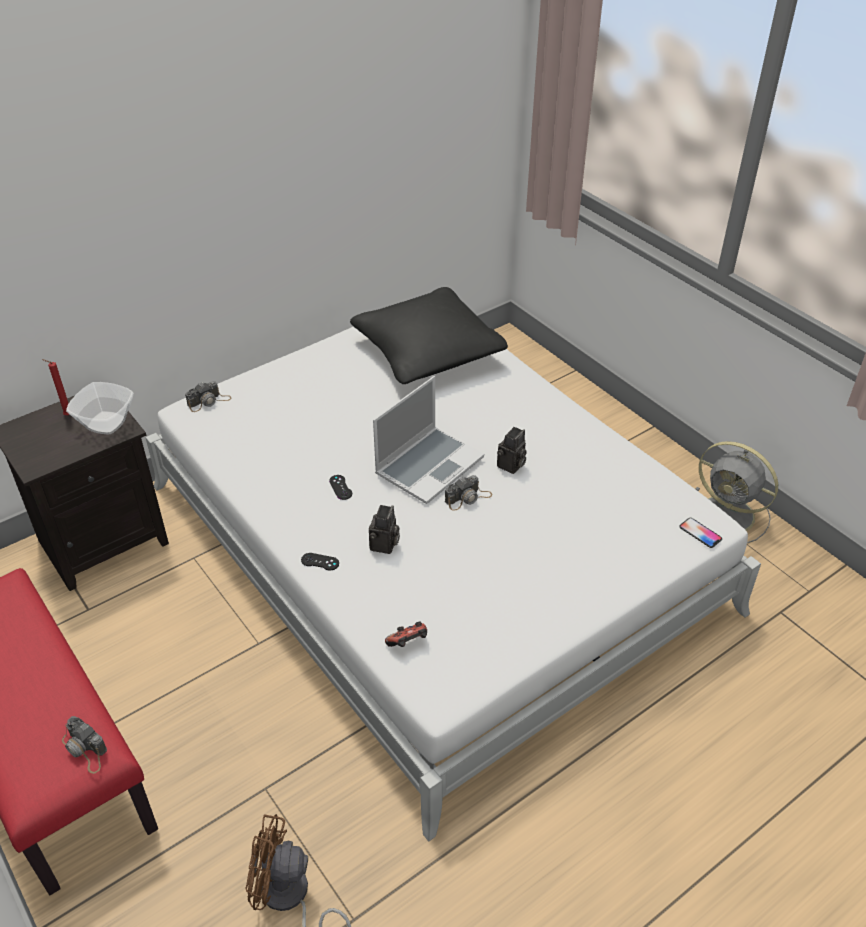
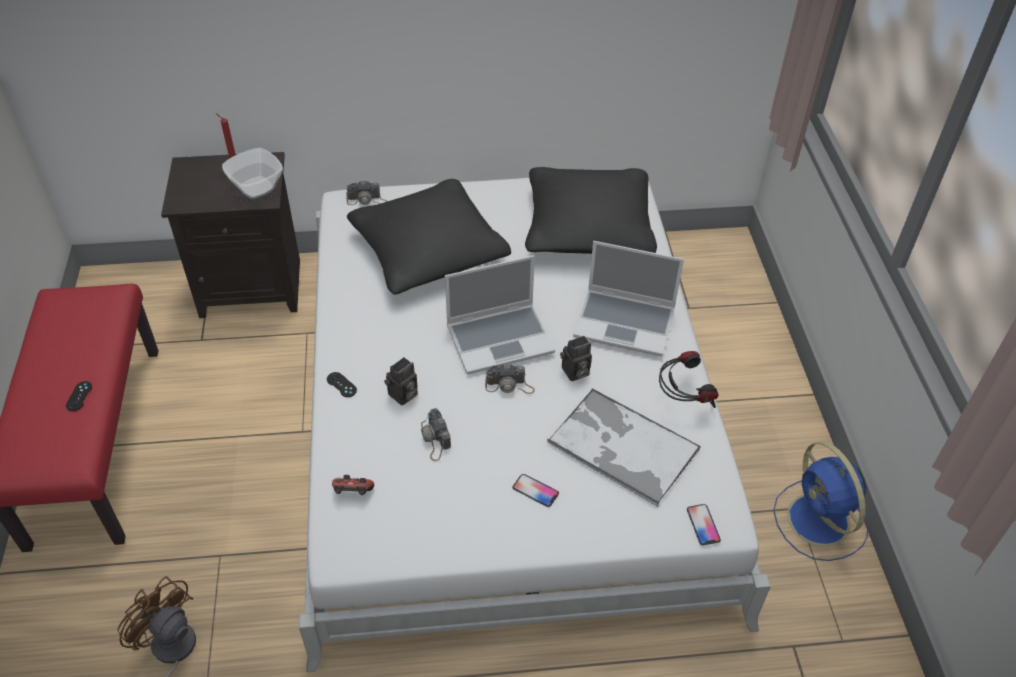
camera: 30 degrees right, 5 degrees up
(85, 749) = (64, 453): camera -> camera (435, 439)
(304, 422) = (428, 251): none -> black pillow
(340, 487) = (409, 325): black game controller -> black game controller (79, 396)
(518, 412) = (626, 323): none -> laptop
(557, 568) = (535, 491): none -> phone
(593, 504) = (621, 446): none -> tray
(608, 450) = (682, 399): none -> headphones
(729, 515) = (820, 522): grey fan -> blue fan

